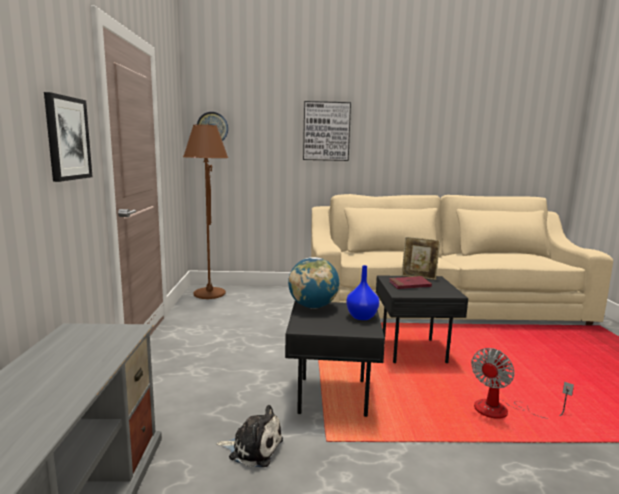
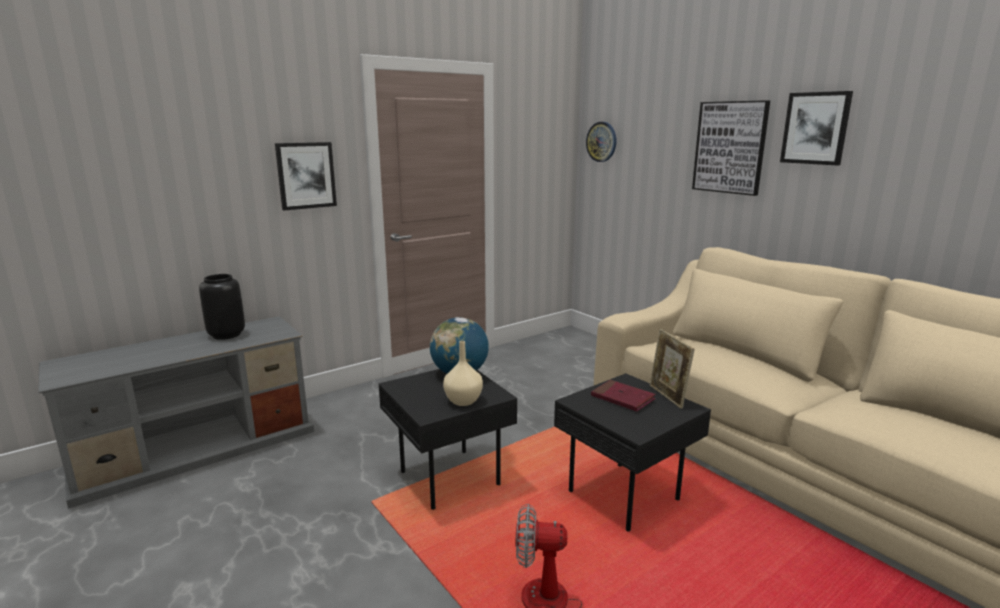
camera: 55 degrees right, 5 degrees up
(59, 357) = (227, 334): none -> black vase
(209, 294) = (565, 341): brown floor lamp -> none
(253, 448) = (333, 471): plush toy -> none
(361, 317) = (462, 401): blue vase -> beige vase
(379, 120) = (815, 128): none -> picture

